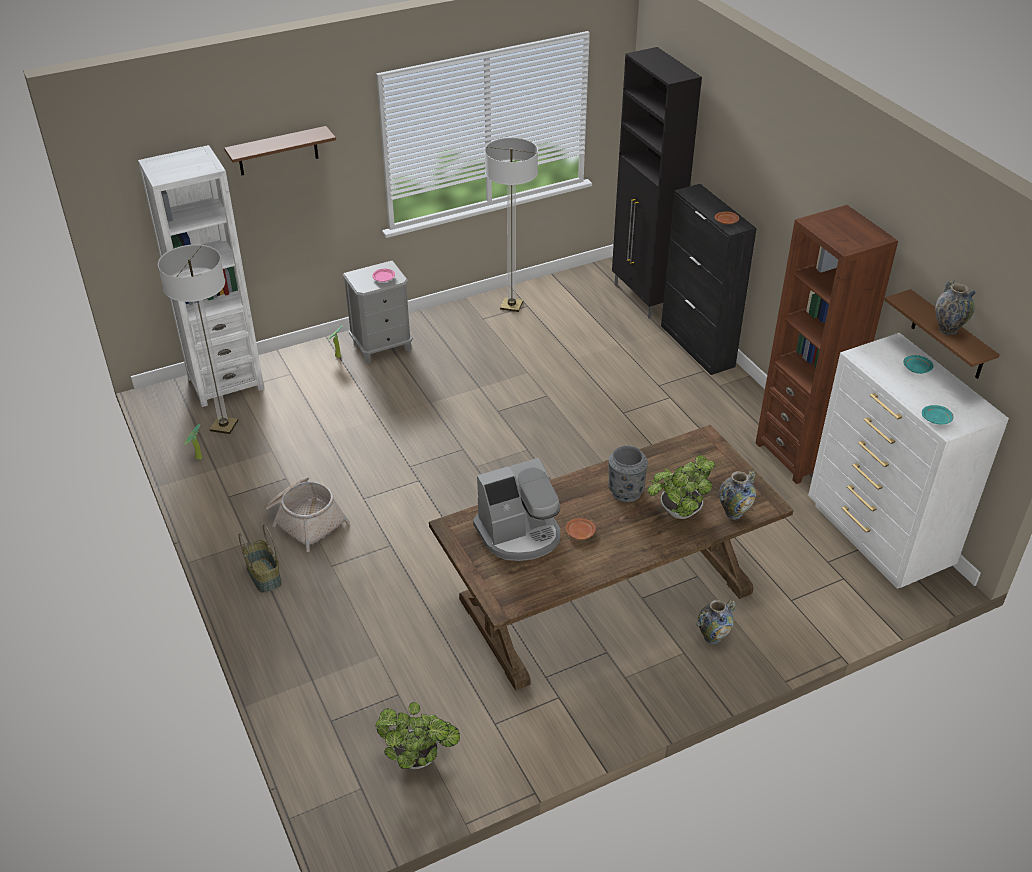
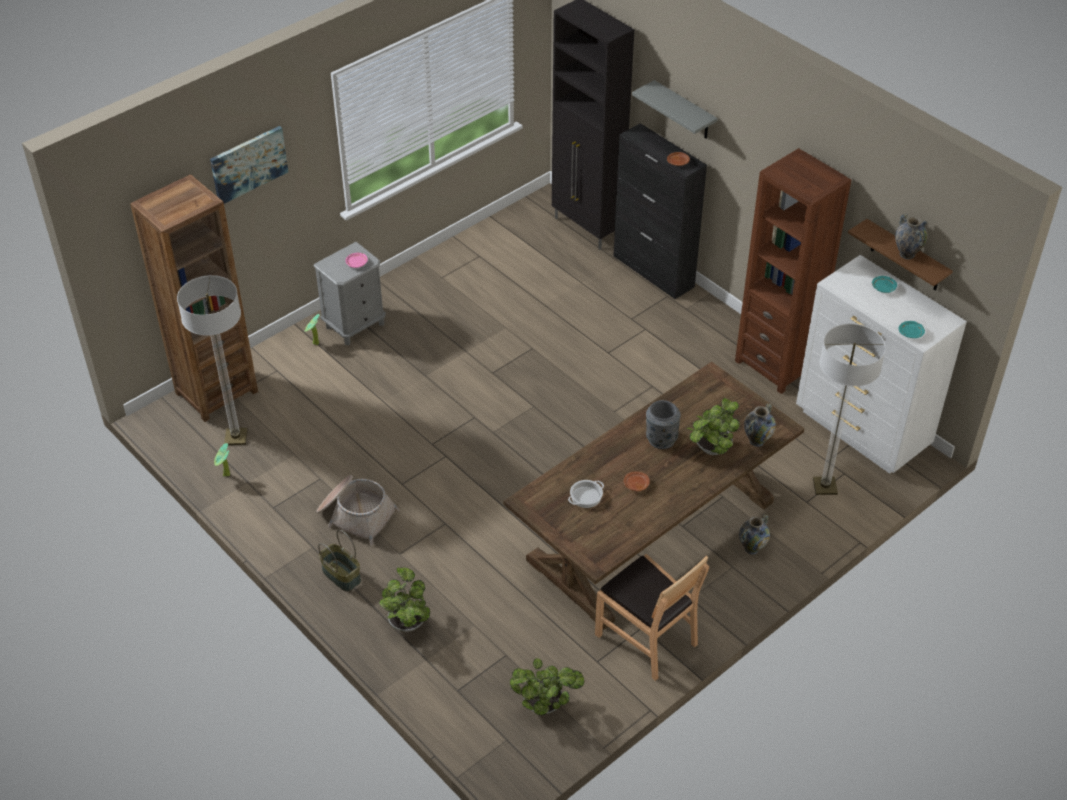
camera: 15 degrees left, 5 degrees up
(225, 383) = (216, 392): white bookcase -> brown bookcase
(278, 151) = (248, 164): brown shelf -> picture
(309, 636) = (407, 621): none -> potted plant
(511, 305) = (464, 258): floor lamp -> floor lamp (825, 486)
(519, 534) = (586, 496): coffee machine -> cooking pot
(559, 710) = (646, 638): none -> brown chair
(741, 168) = (684, 111): none -> grey shelf

